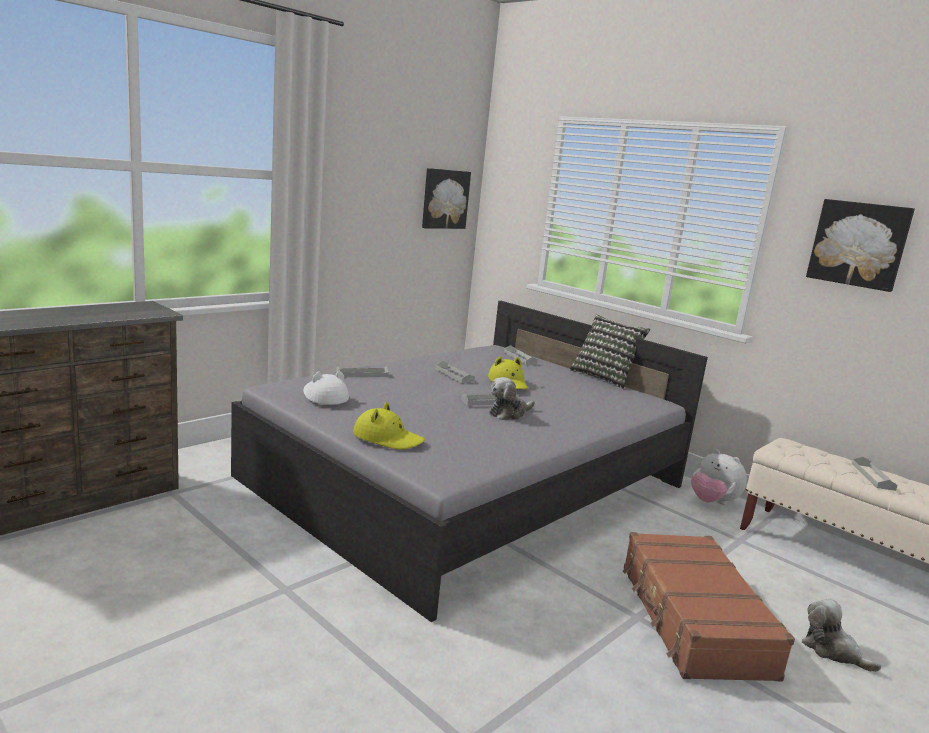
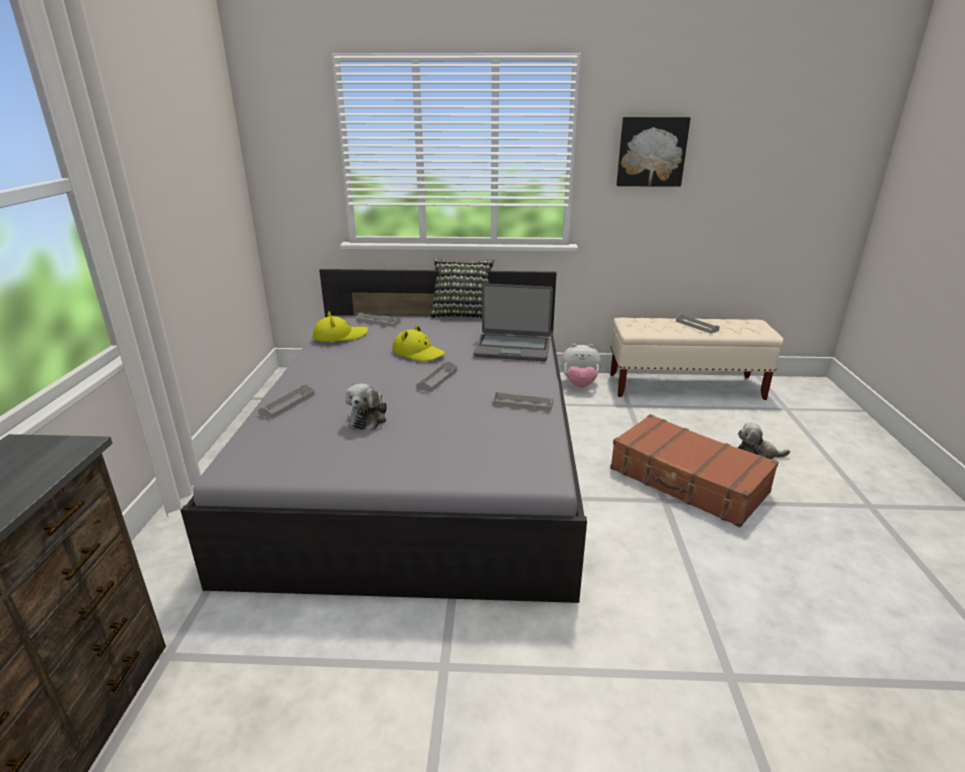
camera: 40 degrees left, 10 degrees up
(324, 396) = (302, 449): white hat -> none
(388, 438) = (441, 463): yellow hat -> yellow hat (340, 336)
(444, 199) = (220, 169): picture -> none
(454, 375) = (365, 364): grey tray -> grey tray (523, 404)
(509, 413) = (469, 383): plush toy -> plush toy (368, 418)
(597, 409) = (512, 348): none -> laptop

